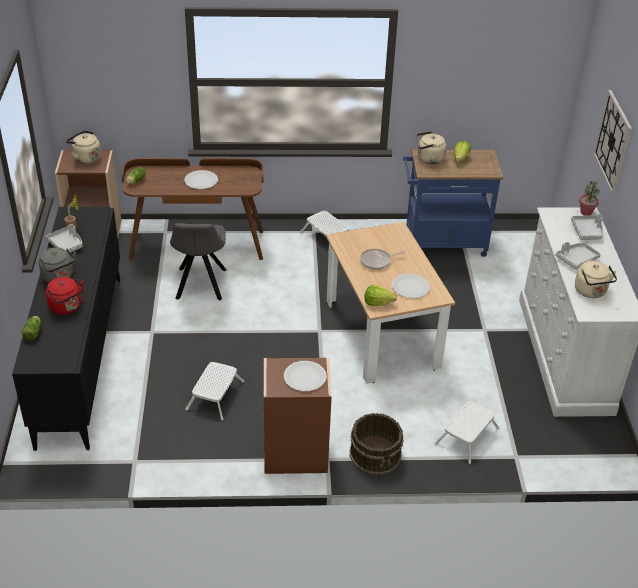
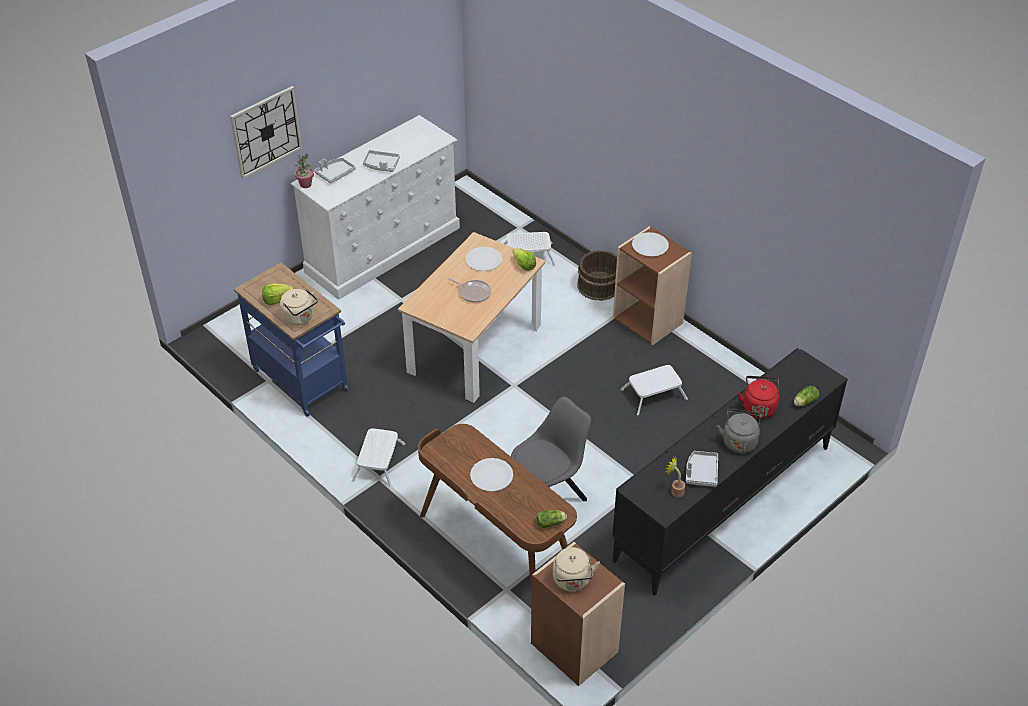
camera: 130 degrees left, 5 degrees up
(591, 292) = (415, 145): beige kettle -> none

